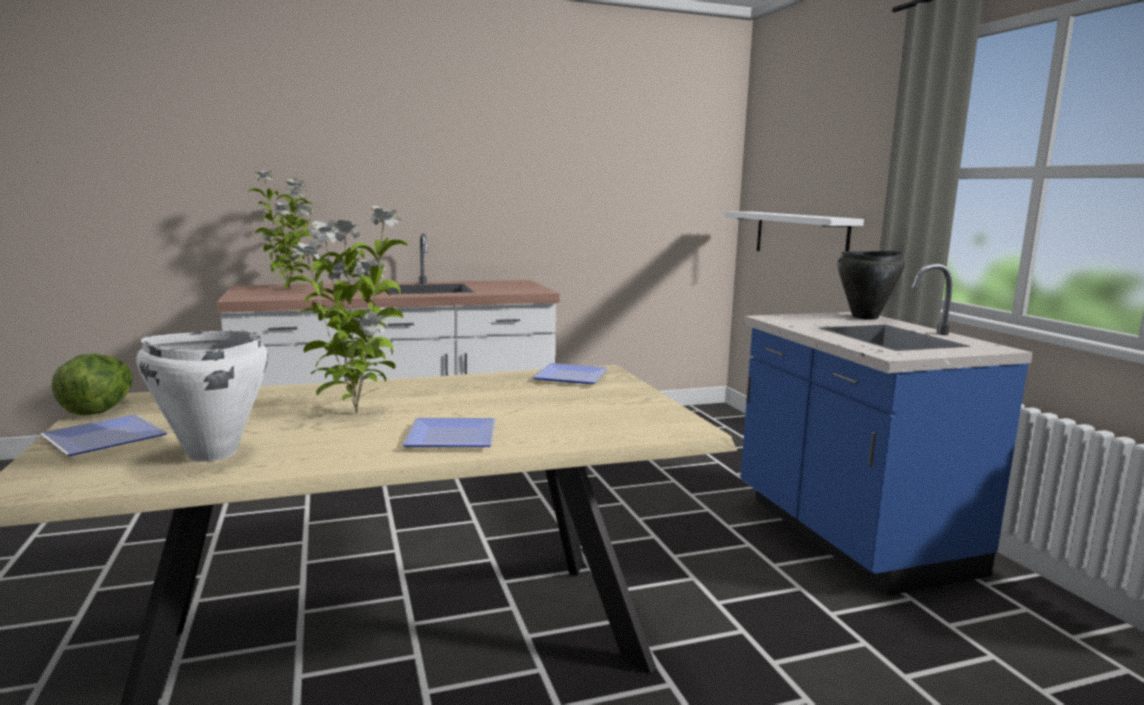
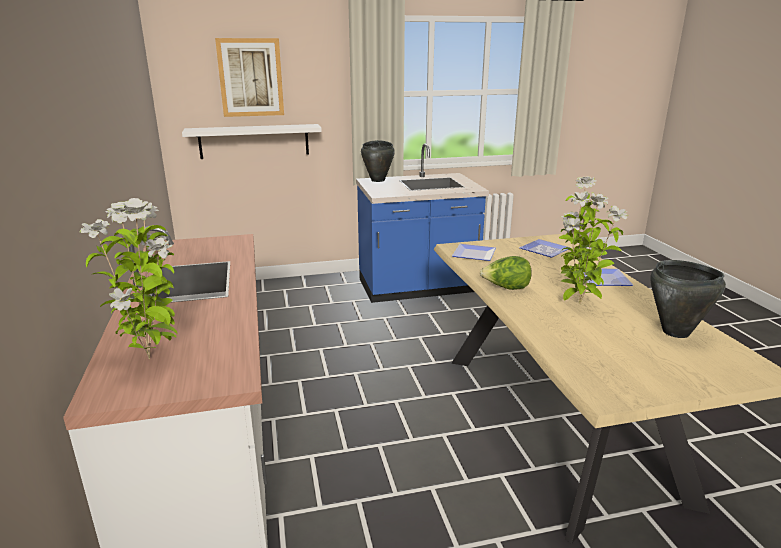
camera: 85 degrees left, 10 degrees up
(100, 409) = (632, 393): lettuce -> lettuce (506, 288)
(100, 439) = (686, 372): plate -> plate (545, 251)
(211, 453) = (676, 332): white cooking pot -> black cooking pot
(810, 149) = (250, 77): none -> picture

